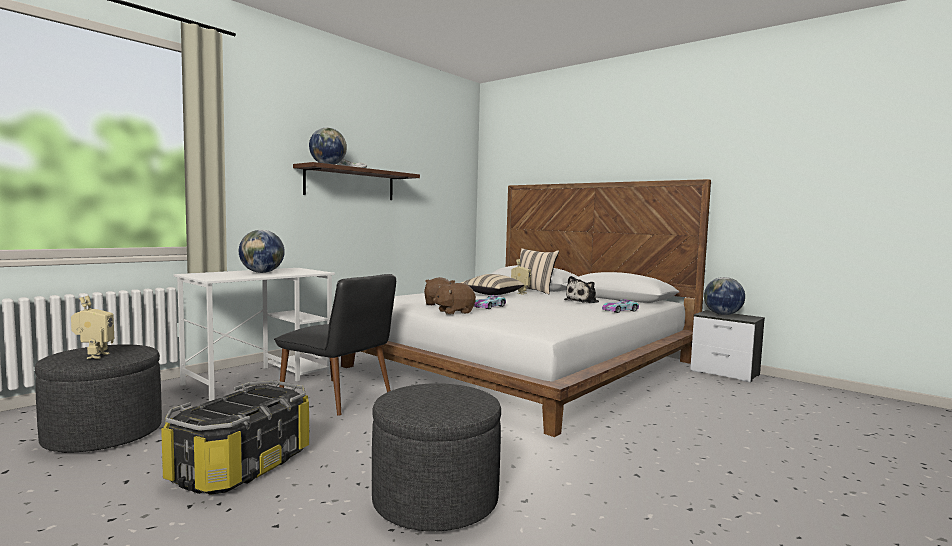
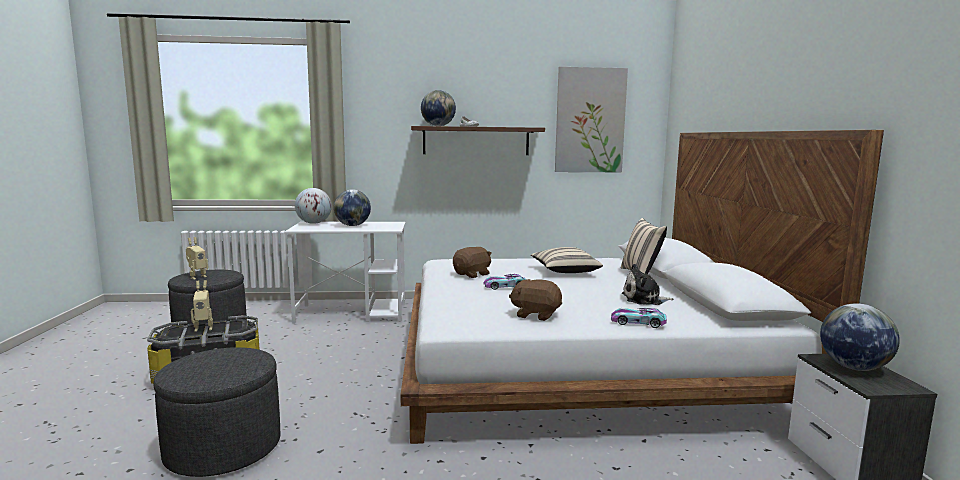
camera: 45 degrees right, 5 degrees up
(203, 274) = (314, 223): none -> globe
(336, 396) = (359, 342): black chair -> none
(433, 172) = (590, 120): none -> picture
(454, 312) = (450, 286): brown plush toy -> brown plush toy (536, 315)
(520, 293) = (609, 275): toy robot -> toy robot (204, 328)

